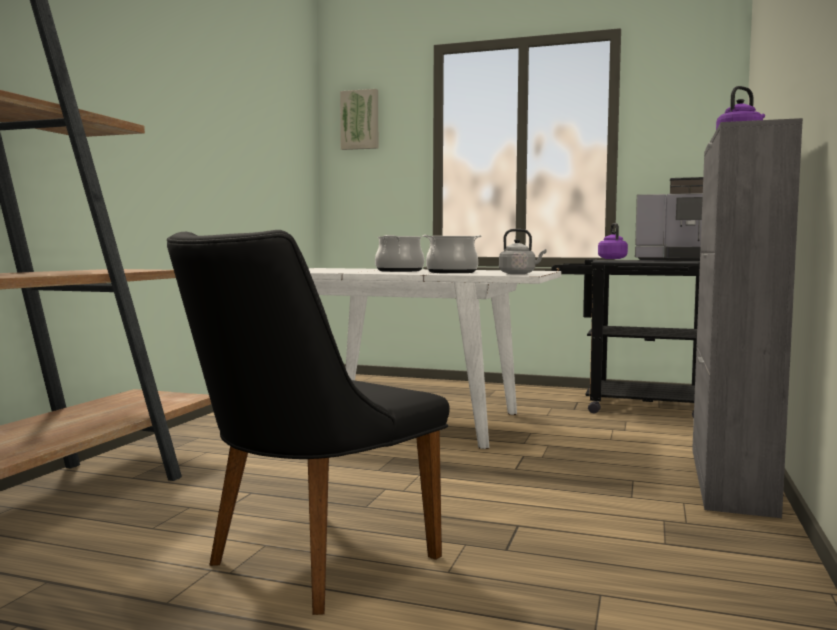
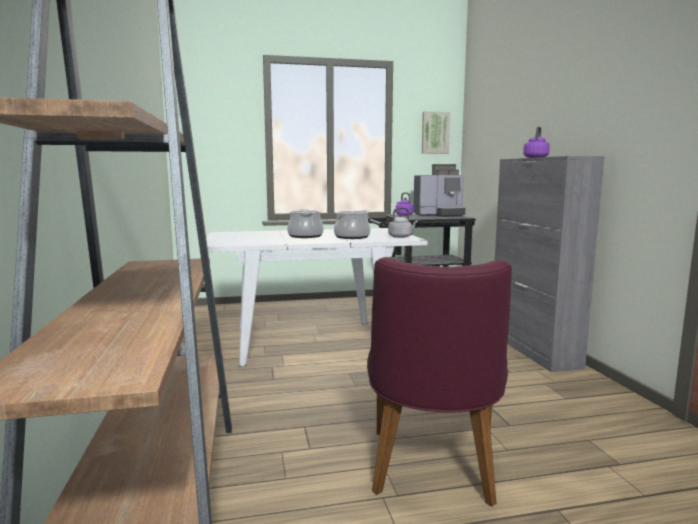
camera: 30 degrees left, 5 degrees up
(305, 565) = (431, 473): black chair -> purple chair
(360, 120) = (203, 107): picture -> picture (435, 133)

